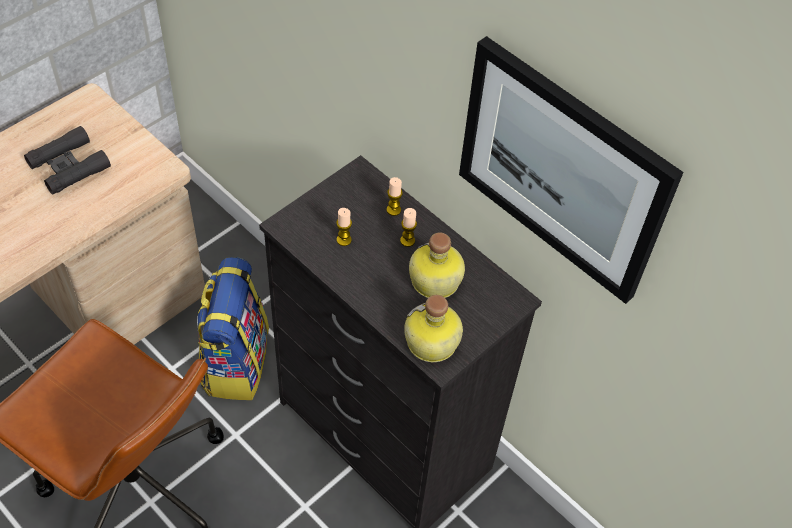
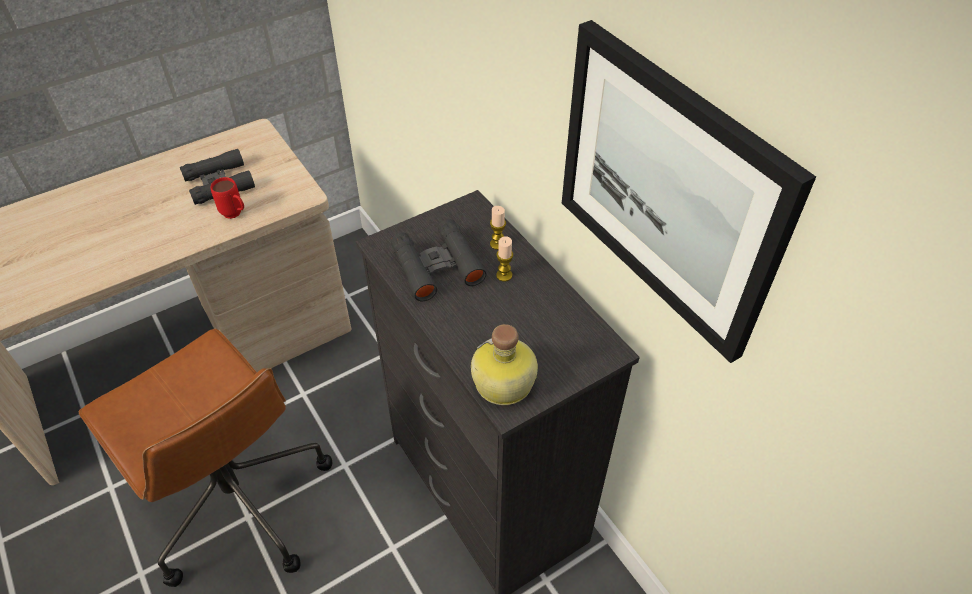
camera: 15 degrees right, 5 degrees down
(99, 200) = (235, 215): none -> red mug
(235, 362) = (362, 396): backpack -> none
(344, 240) = (437, 266): candle -> black binoculars
(434, 282) = (522, 320): bottle -> none

